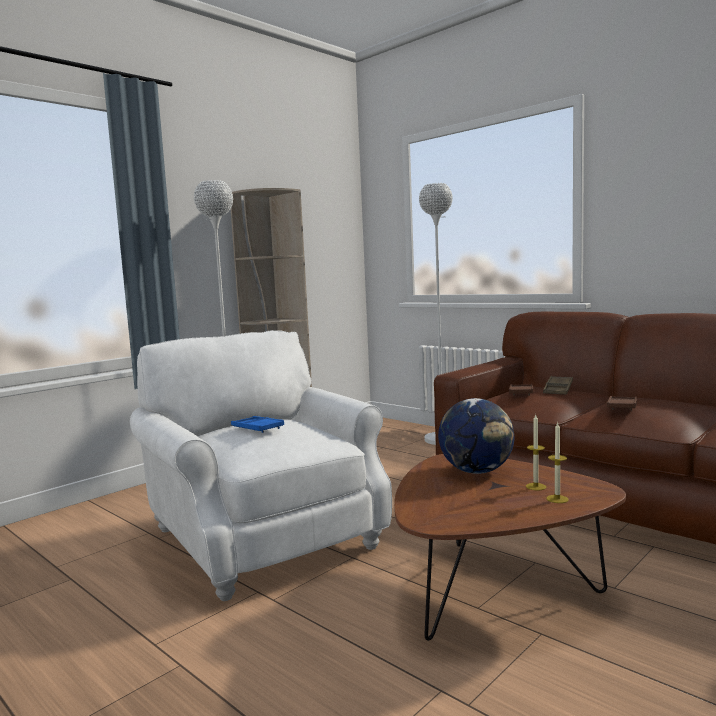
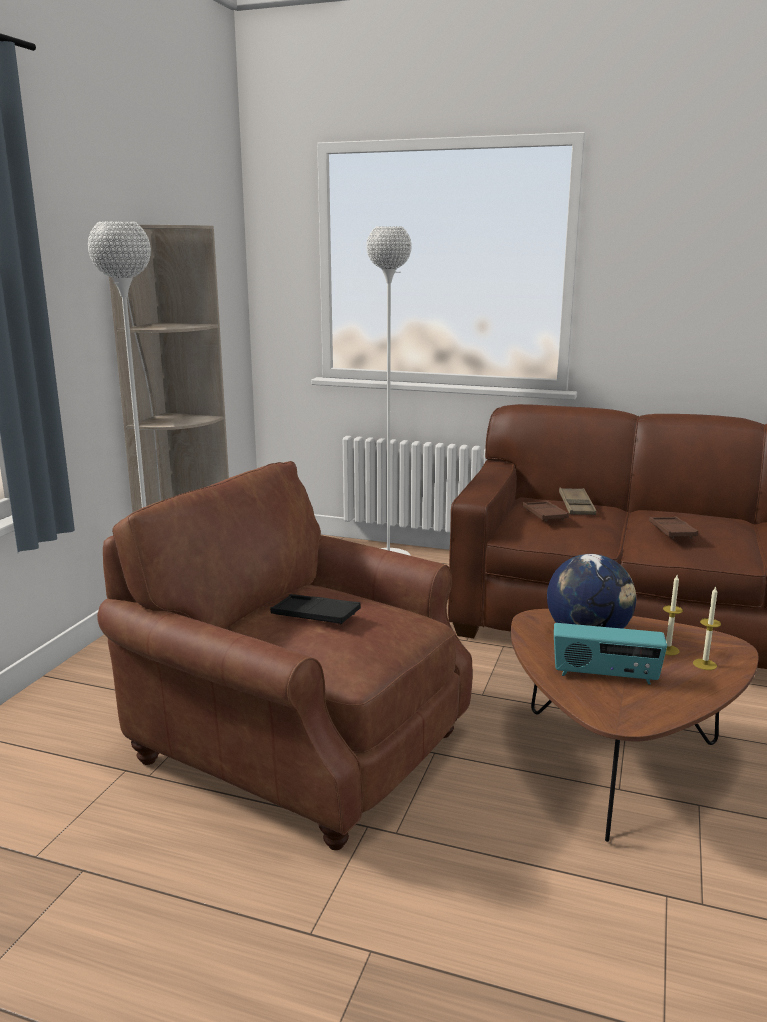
camera: 25 degrees left, 10 degrees up
(257, 428) = (315, 615): blue tray -> black tray
(262, 538) = (299, 747): white armchair -> brown armchair
(455, 495) = (605, 676): none -> radio

